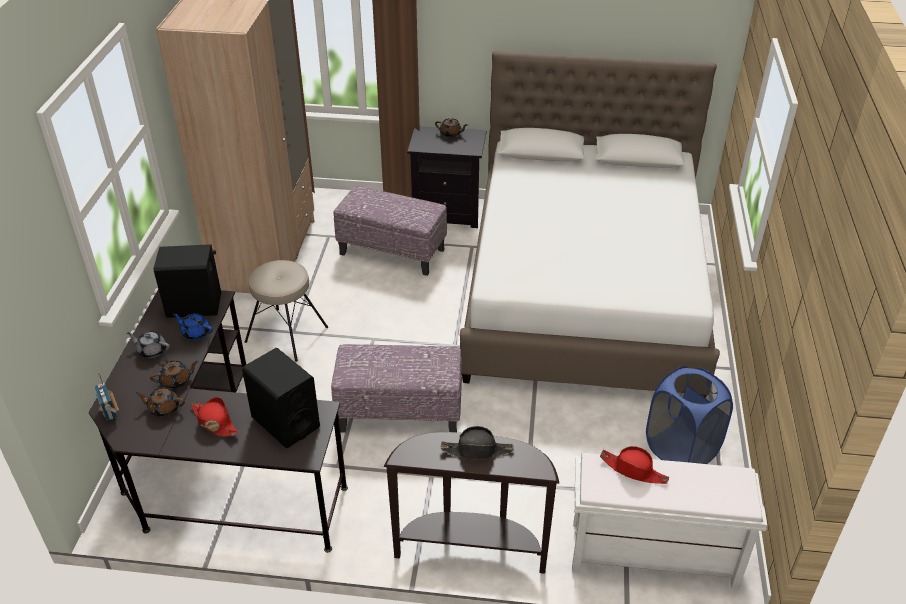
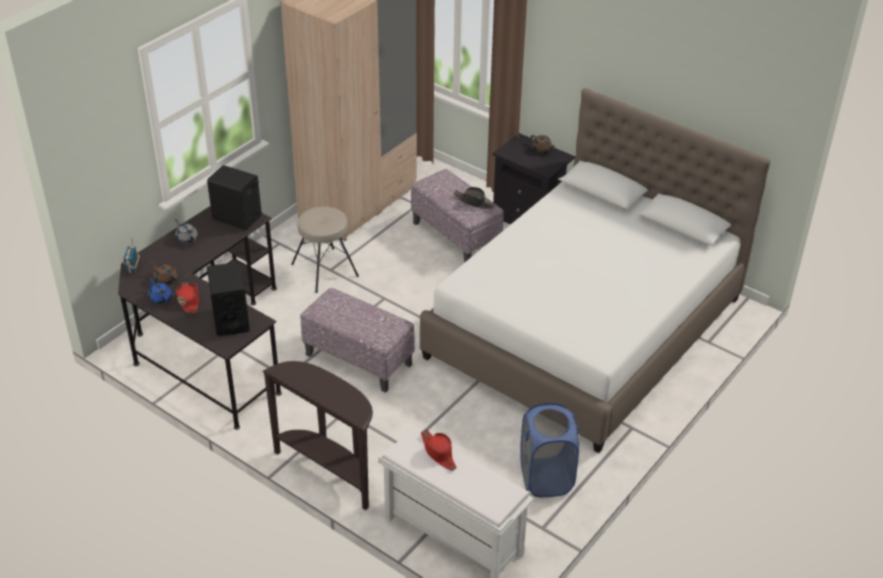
camera: 30 degrees right, 0 degrees up
(176, 381) = (186, 265): brown teapot -> none
(195, 333) = (223, 237): blue teapot -> blue teapot (160, 298)
(477, 450) = (328, 387): black hat -> black hat (474, 202)

